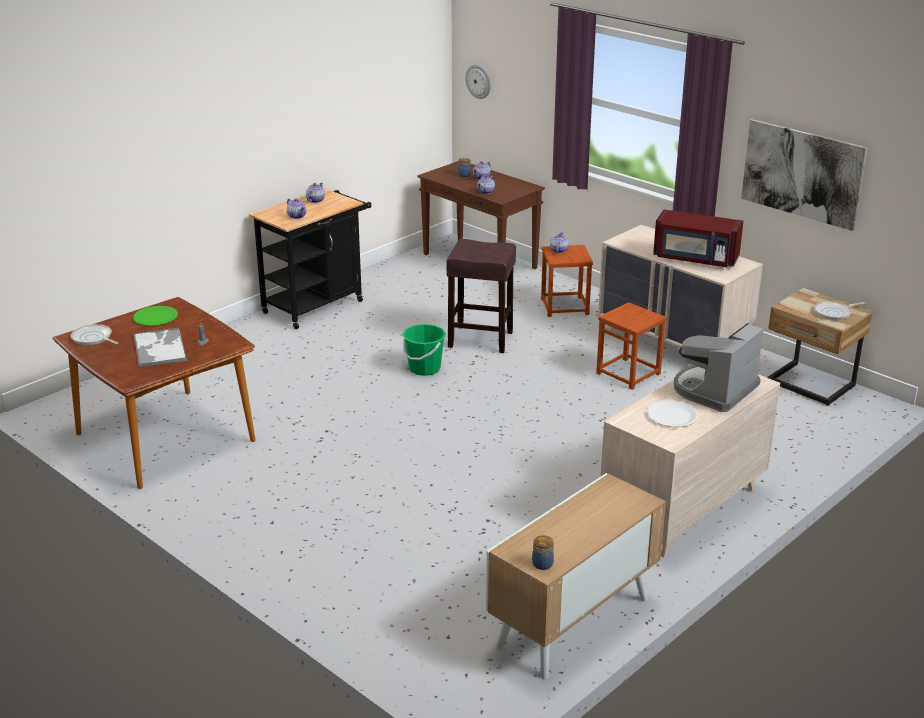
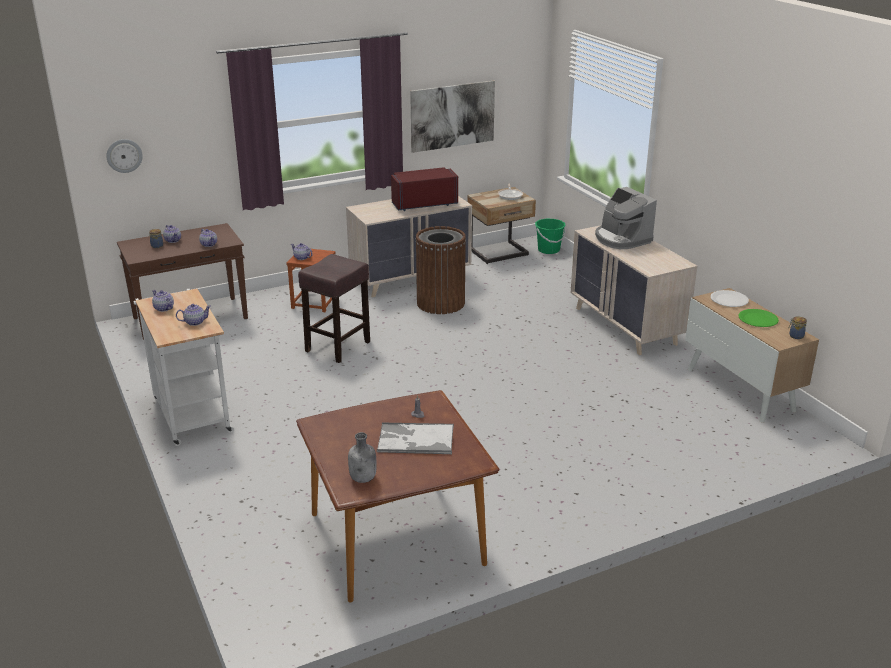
camera: 70 degrees left, 0 degrees up
(93, 338) = (363, 478): frying pan -> grey bottle
(155, 317) = (340, 436): green plate -> green plate (758, 319)
(317, 304) = (190, 412): black cart -> white cart
(424, 369) = (368, 380): green bucket -> green bucket (548, 250)
(628, 373) = (440, 303): brown stool -> brown trash can
(672, 415) = (650, 256): white plate -> white plate (729, 300)
(695, 259) = (423, 204): red microwave -> red microwave turned 150 degrees counterclockwise

